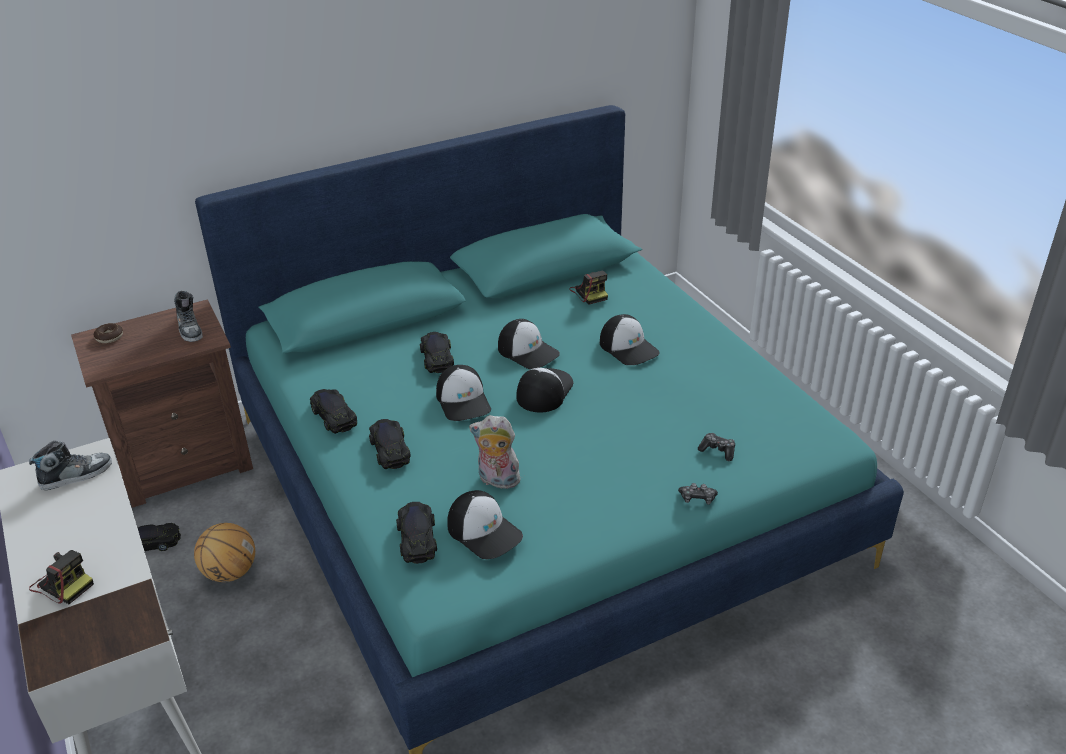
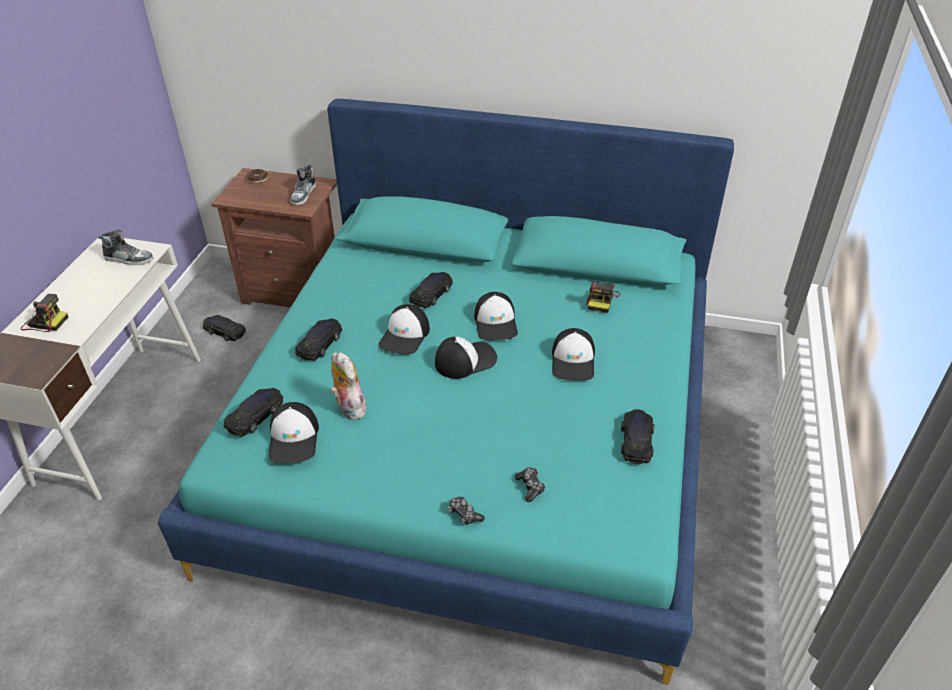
camera: 40 degrees right, 5 degrees up
(63, 583) = (44, 321): camera -> camera turned 60 degrees counterclockwise
(230, 572) = (242, 376): basketball -> none
(333, 415) = (319, 300): black toy car -> black toy car (636, 440)

